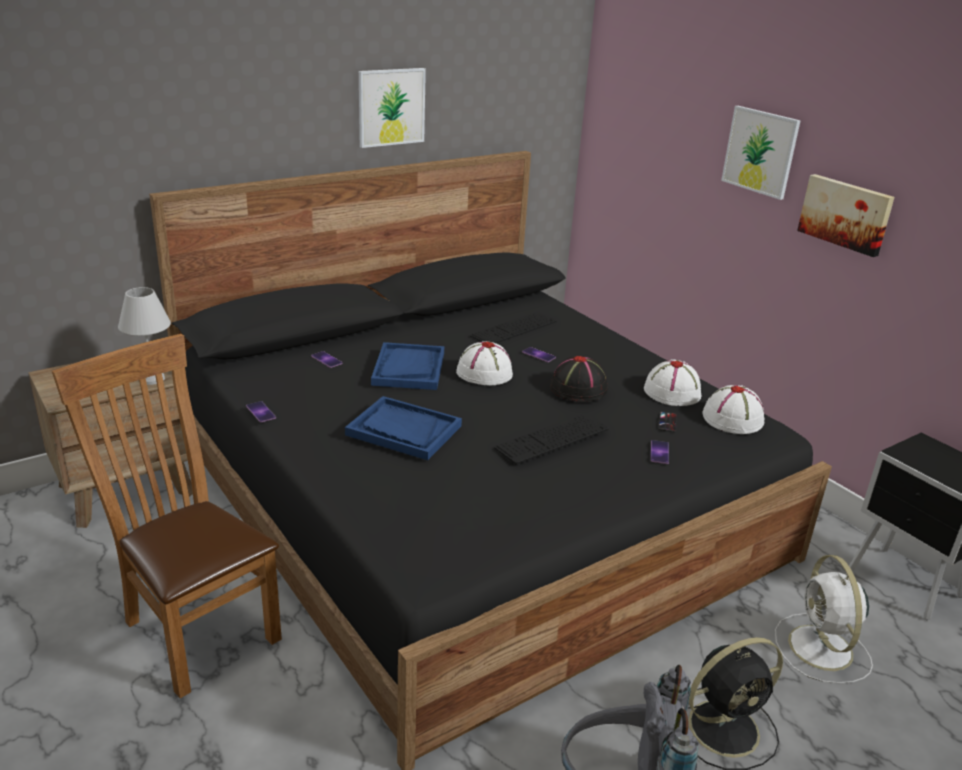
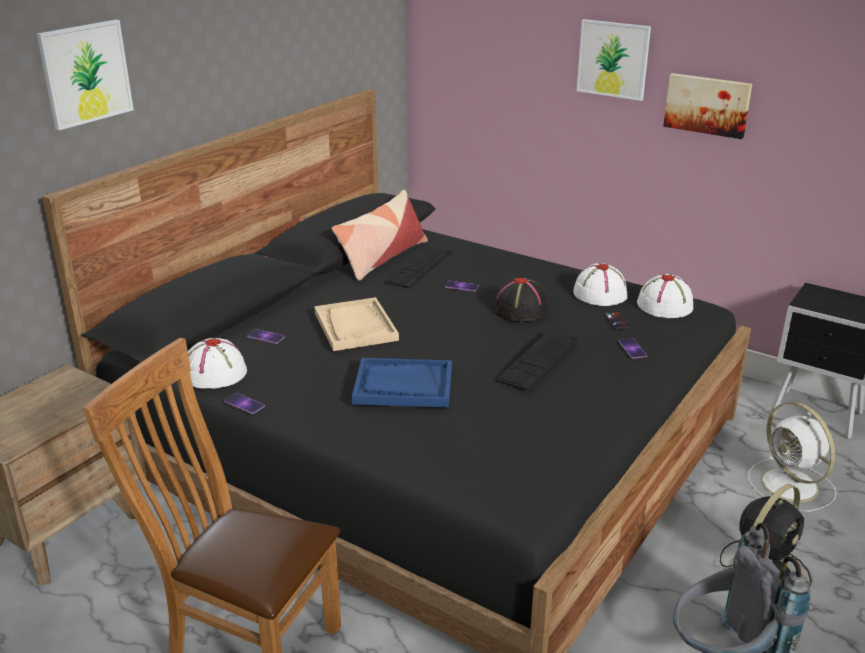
camera: 20 degrees left, 0 degrees up
(152, 378) = (91, 399): white table lamp -> none
(391, 107) = (252, 63): picture -> picture (85, 73)
(408, 368) = (355, 326): blue tray -> beige tray
(484, 373) = (428, 314): white hat -> white hat (214, 373)
(487, 314) = (382, 258): none -> pillow

